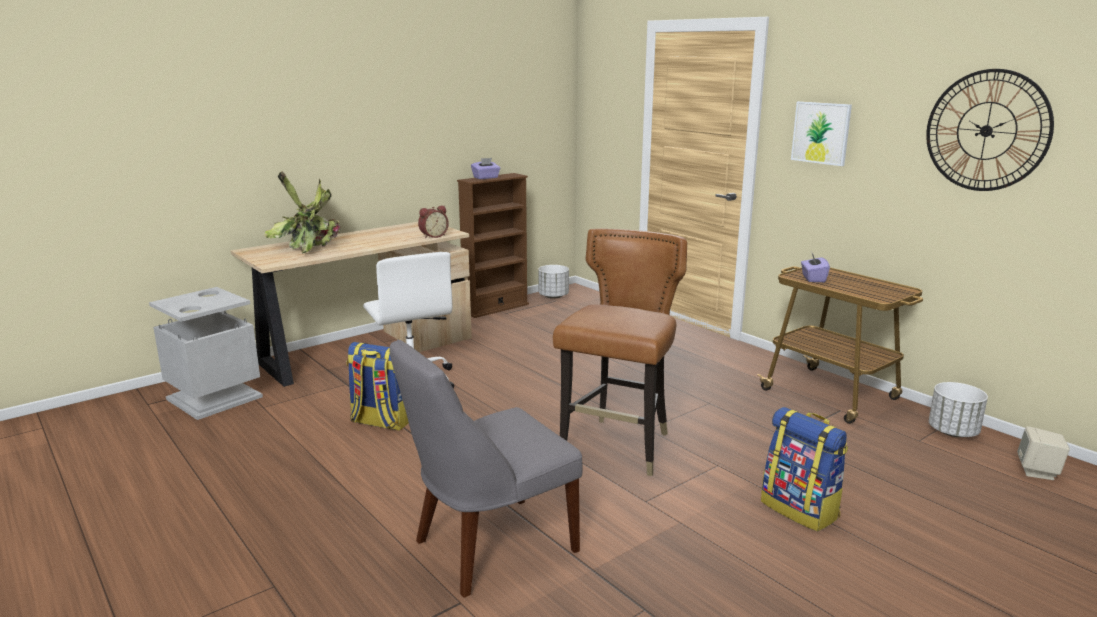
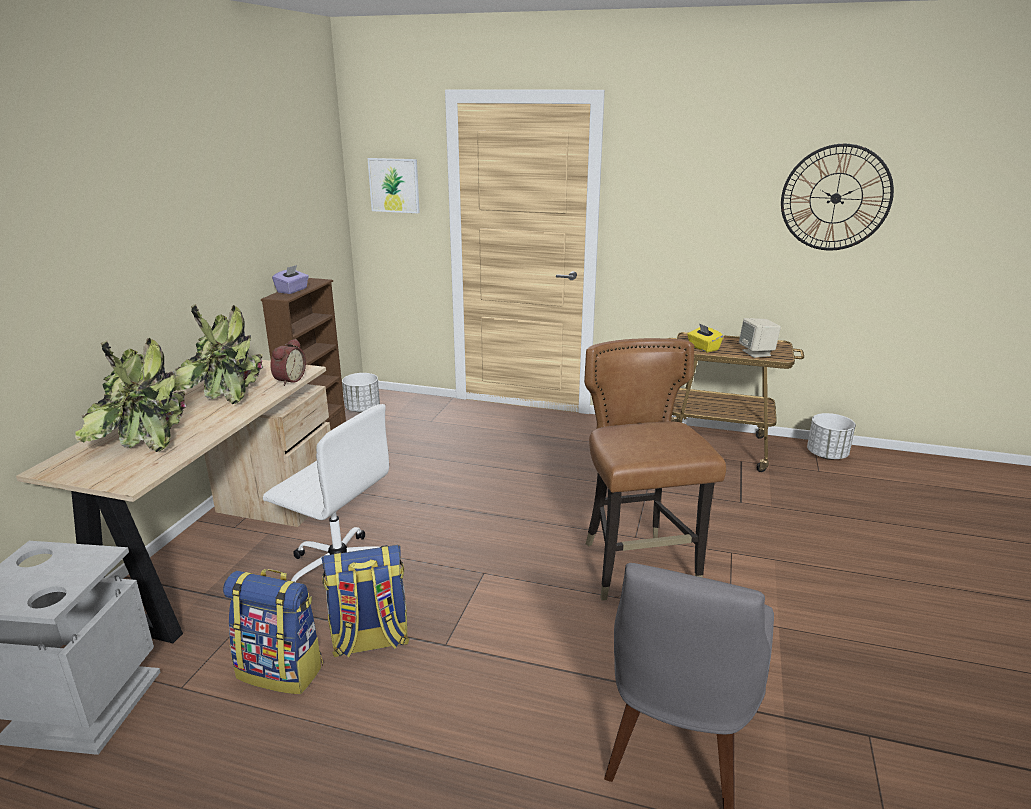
camera: 35 degrees left, 5 degrees up
(388, 234) = (225, 390): none -> potted plant
(800, 509) = (834, 570): backpack -> backpack (282, 670)
(813, 278) = (703, 348): purple tissue box -> yellow tissue box
(821, 133) = (672, 206): picture -> picture (394, 185)
(1038, 471) = (907, 471): beige speaker -> beige speaker (757, 353)

